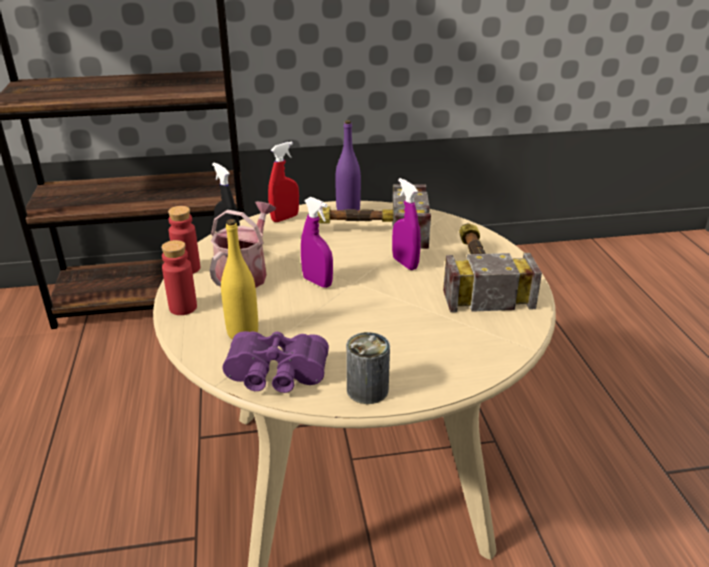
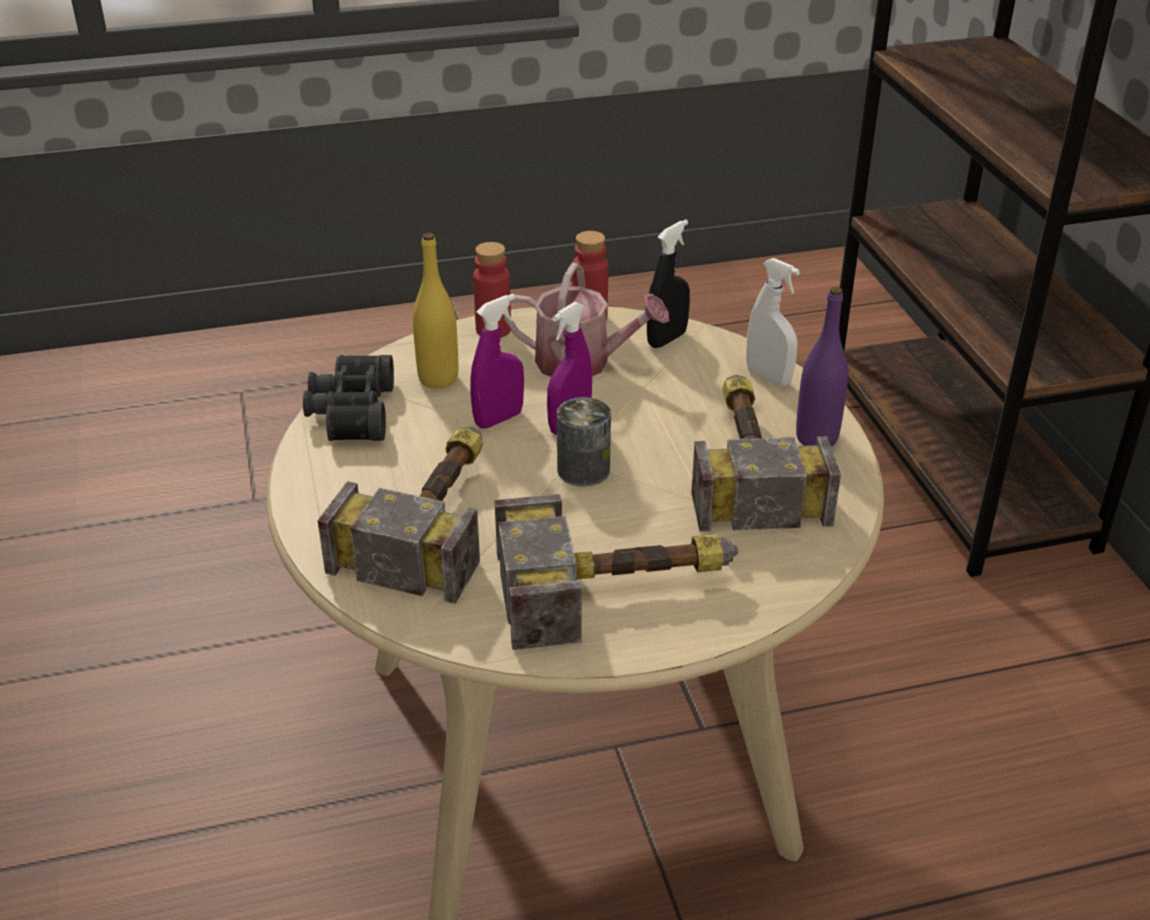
camera: 85 degrees right, 5 degrees up
(275, 376) = (349, 412): purple binoculars -> black binoculars
(285, 218) = (768, 377): red spray bottle -> white spray bottle
(367, 389) = (318, 481): can -> can (583, 470)
(405, 263) = (642, 506): purple spray bottle -> purple spray bottle (499, 419)
(414, 335) = (435, 518): none -> hammer

